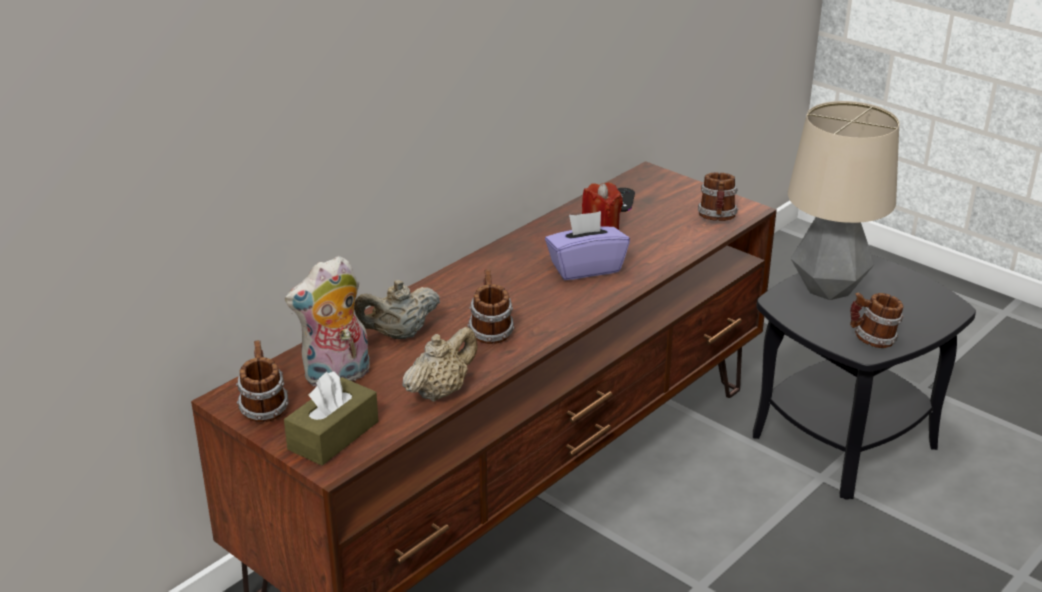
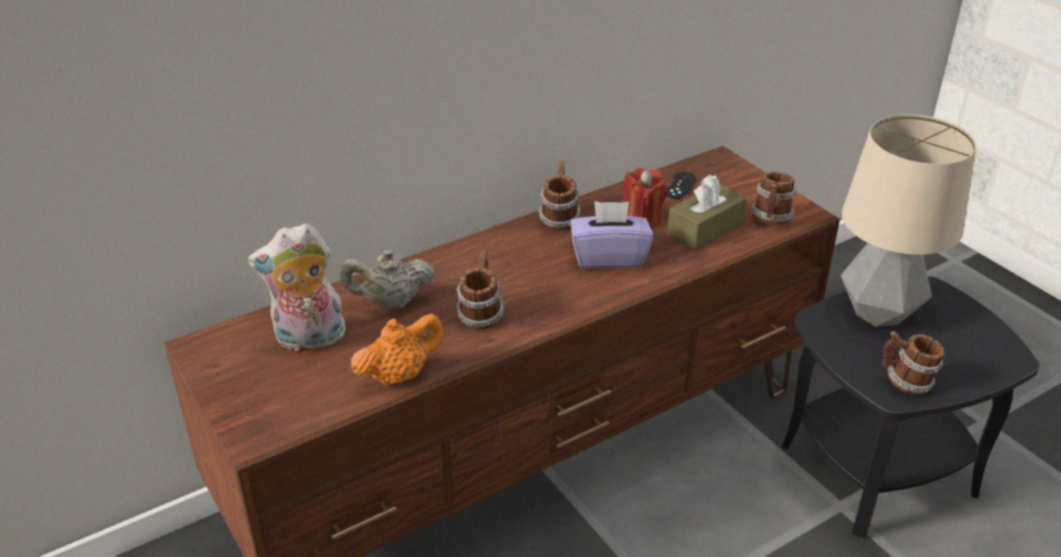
camera: 15 degrees right, 5 degrees up
(263, 408) = (224, 363): mug -> mug (559, 219)
(333, 435) = (273, 406): brown tissue box -> brown tissue box (705, 229)
(440, 391) = (400, 375): beige teapot -> orange teapot

